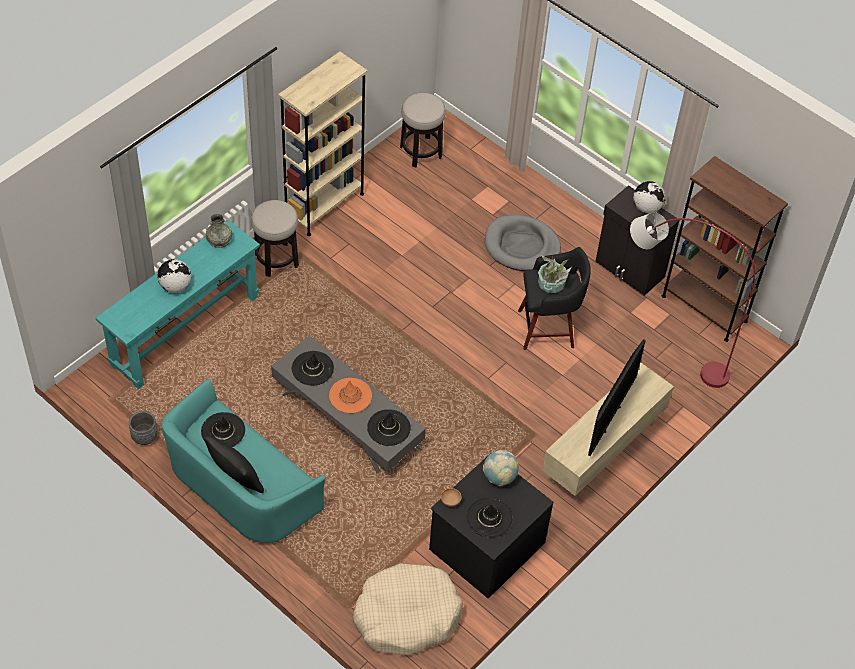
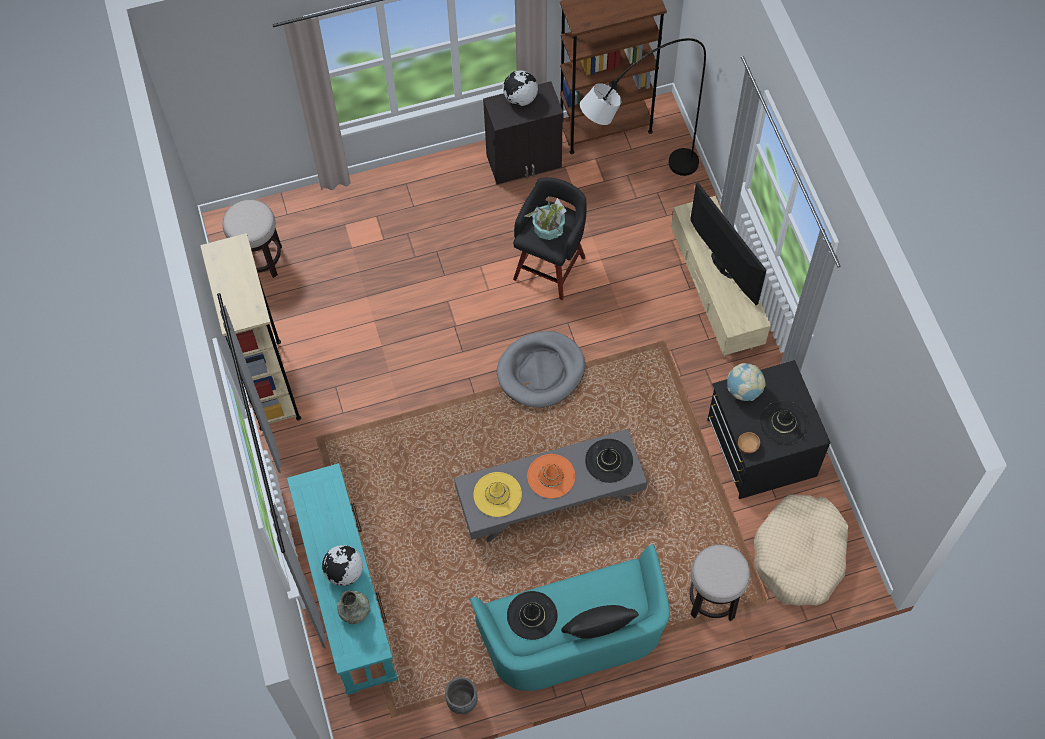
camera: 55 degrees left, 10 degrees up
(219, 240) = (309, 499): grey vase -> grey vase (355, 611)
(276, 260) = (312, 465): stool -> stool (713, 599)
(312, 368) = (497, 494): black hat -> yellow hat
(521, 246) = (439, 235): grey dog bed -> grey dog bed (541, 371)
(664, 352) = (635, 187): red floor lamp -> grey floor lamp

